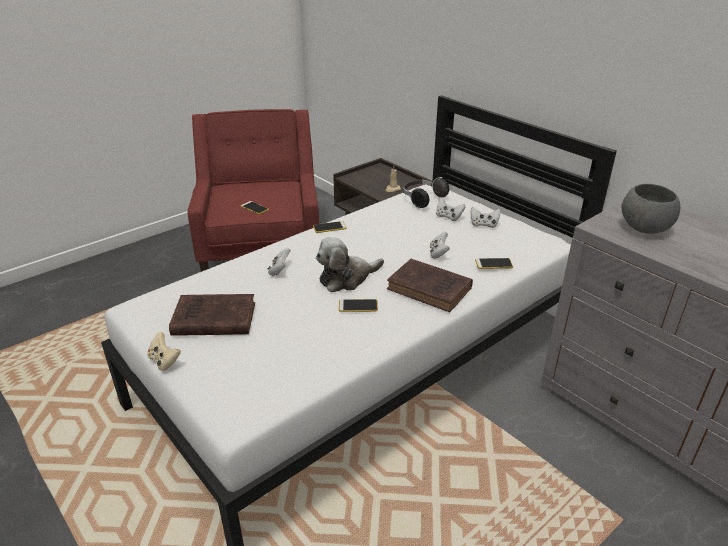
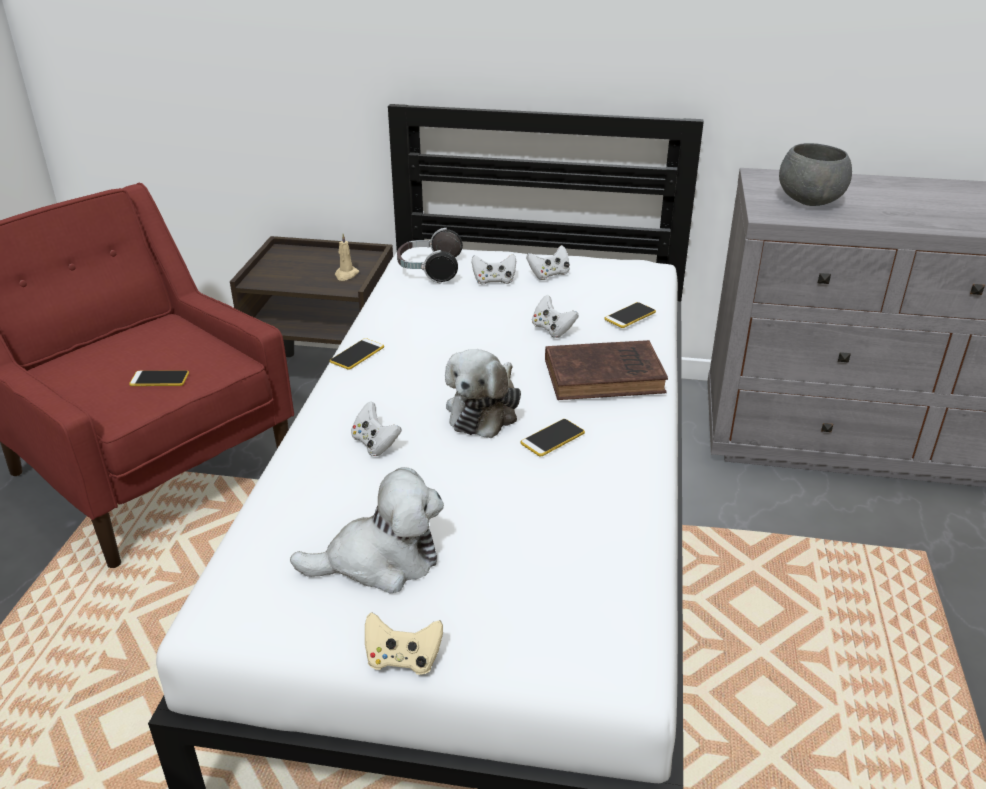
camera: 40 degrees left, 0 degrees up
(212, 319) = (380, 561): brown book -> plush toy

